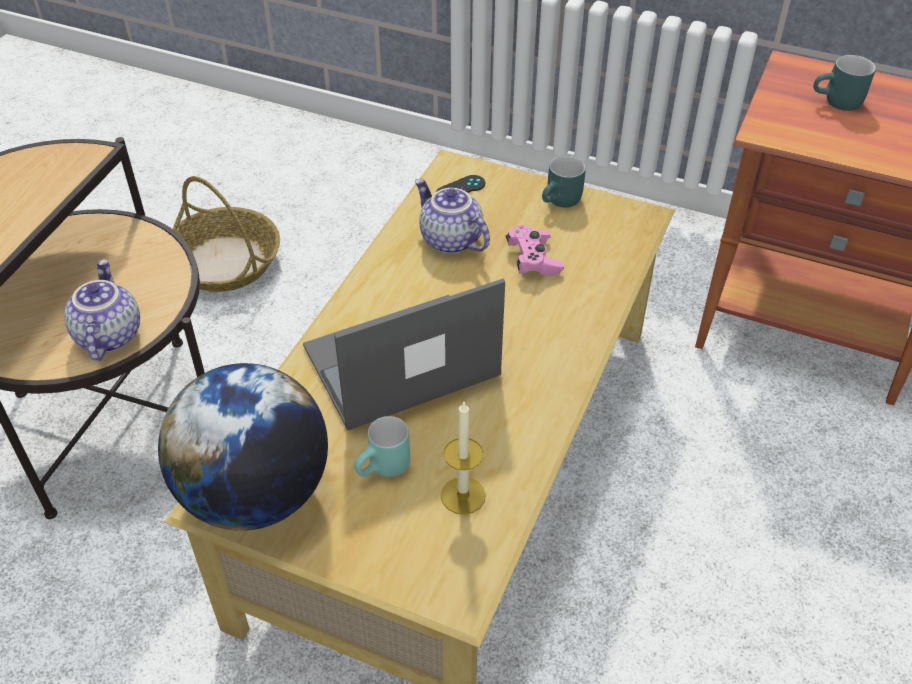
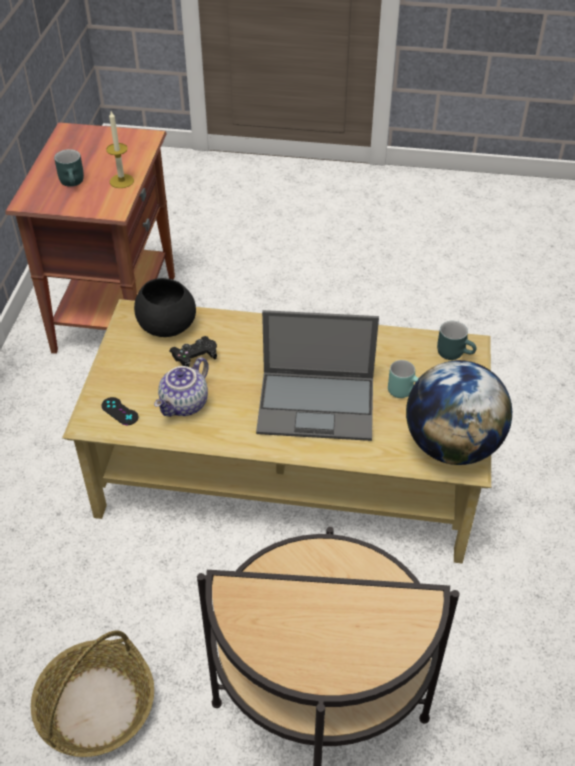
camera: 105 degrees left, 0 degrees up
(107, 335) = (365, 575): teapot -> none
(399, 362) = (318, 405): laptop -> laptop turned 45 degrees counterclockwise
(463, 495) = (407, 355): candle -> candle (121, 181)
(533, 260) = (195, 357): pink game controller -> black game controller
(562, 202) = (125, 352): turquoise mug -> turquoise mug (455, 352)
(607, 242) = (165, 324): none -> black bowl

